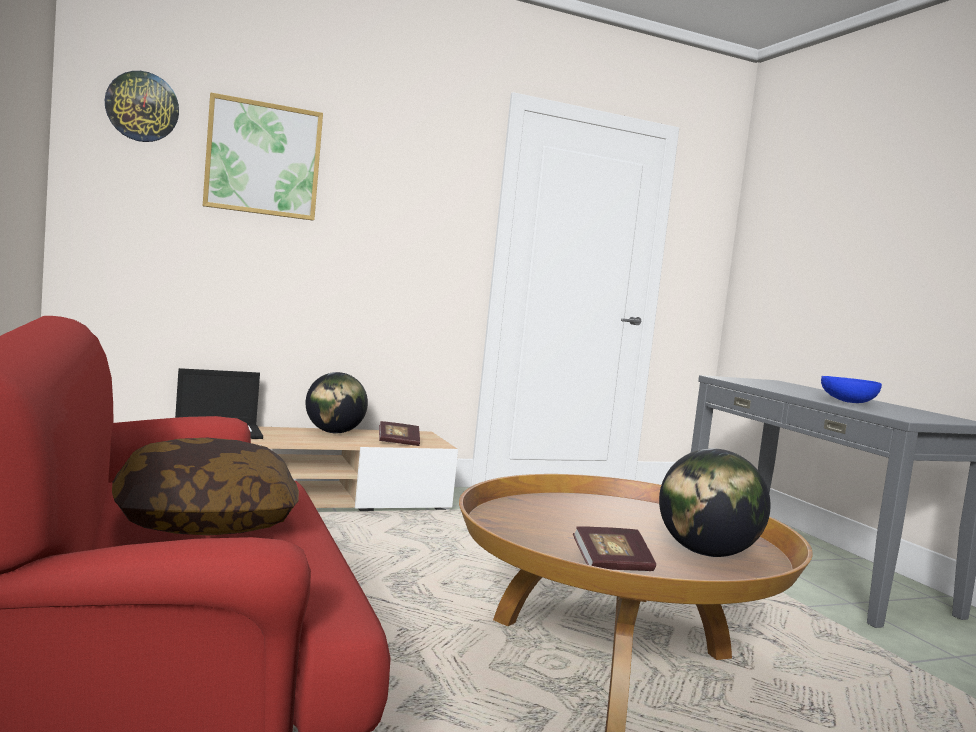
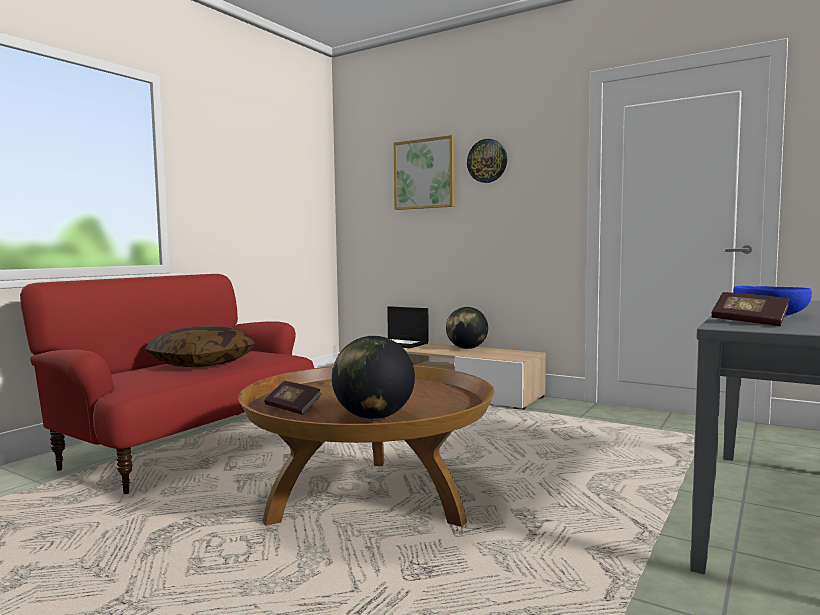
camera: 55 degrees right, 0 degrees up
(142, 107) = (367, 161): wall clock -> wall clock (487, 161)
(398, 442) = (490, 356): book -> book (749, 322)

